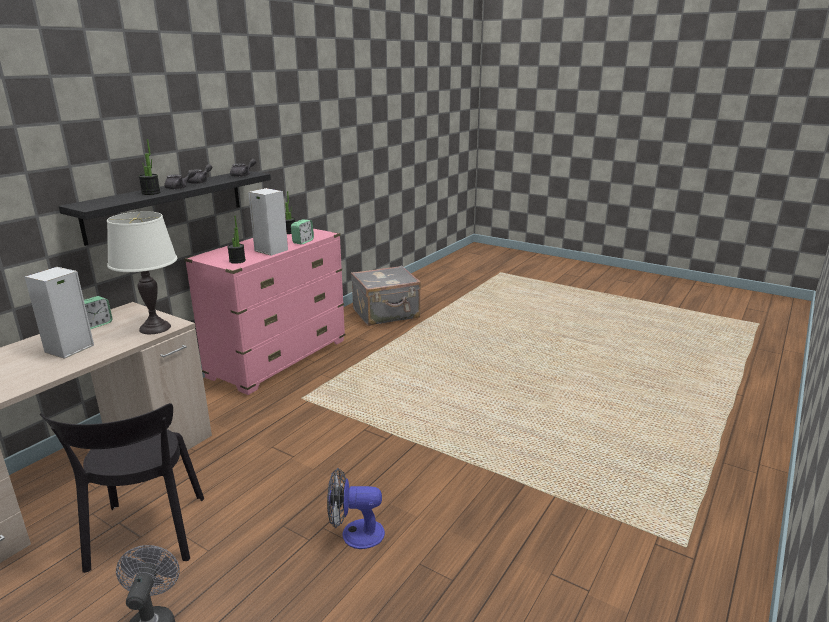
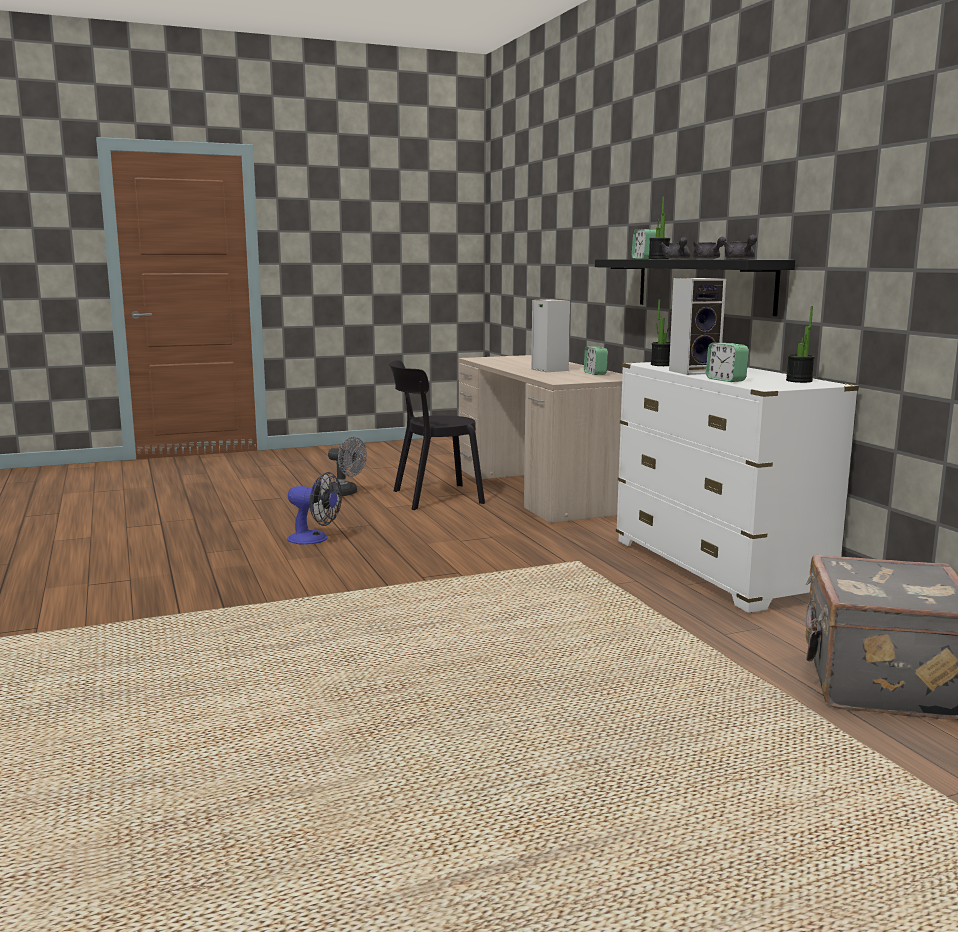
camera: 125 degrees right, 10 degrees down
(117, 198) = (644, 259): none -> alarm clock
(146, 536) = (433, 497): black chair -> black chair turned 45 degrees counterclockwise
(155, 328) = (558, 379): white table lamp -> none
(279, 359) = (716, 569): pink dresser -> white dresser
(355, 534) = (314, 539): fan -> fan turned 75 degrees clockwise

